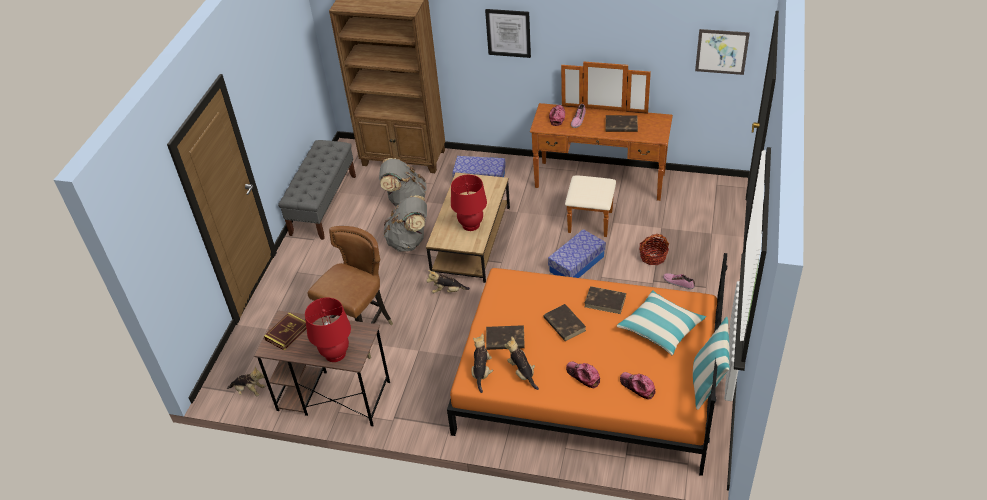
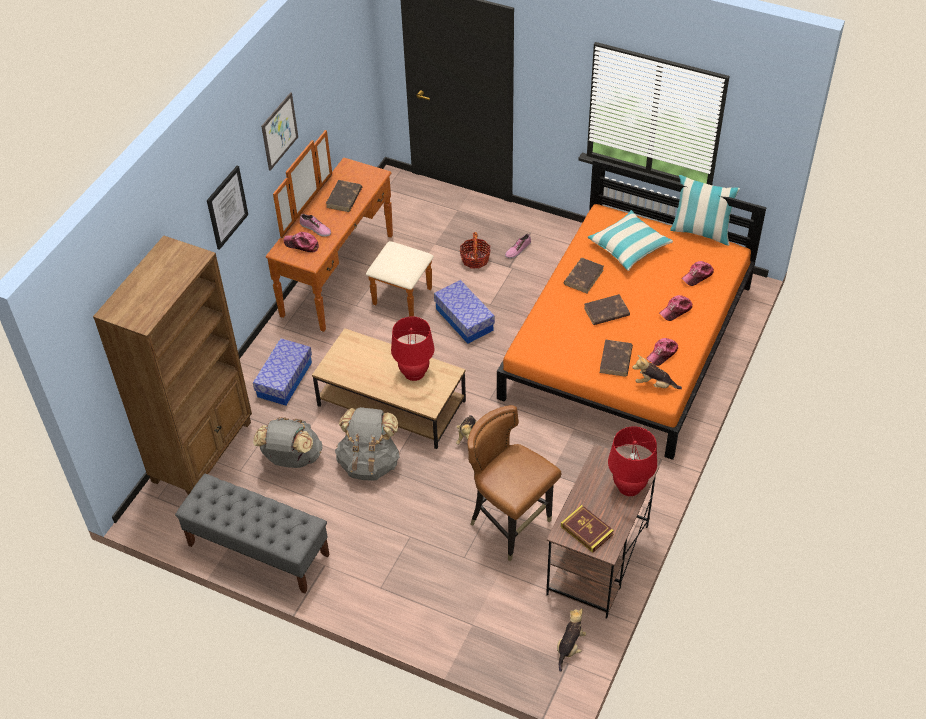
camera: 80 degrees left, 5 degrees up
(522, 373) = (662, 354): plush toy -> cap
(721, 51) = (353, 61): picture -> picture (279, 131)

